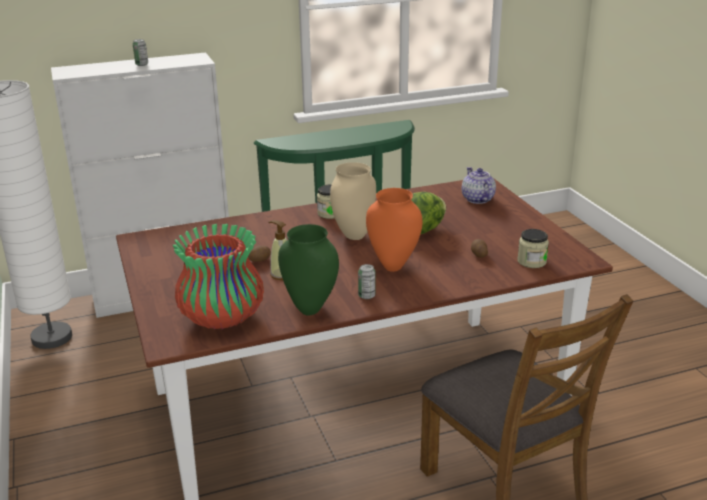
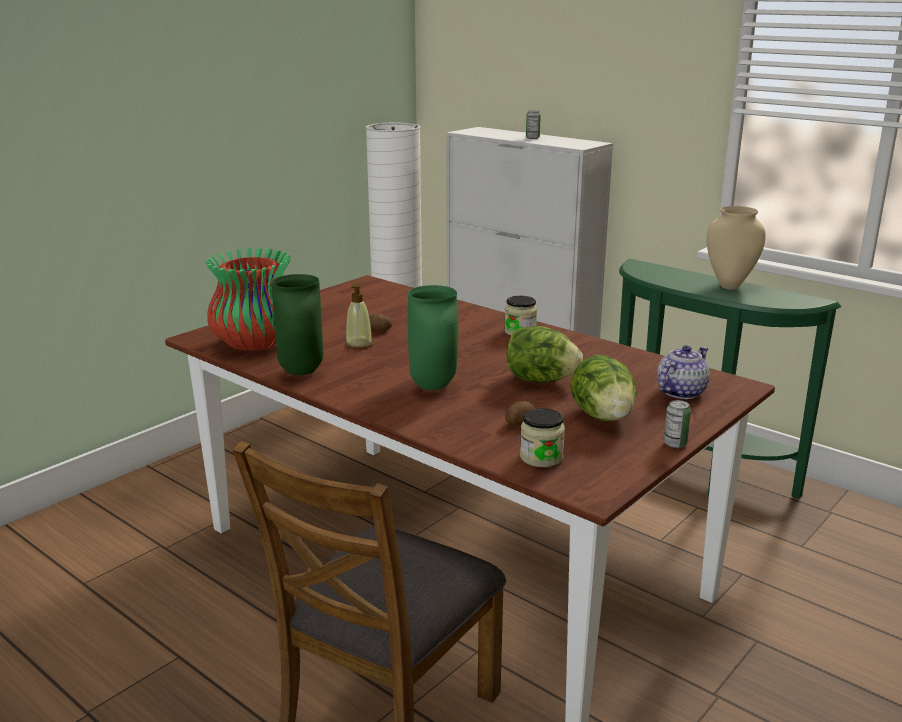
camera: 60 degrees right, 5 degrees down
(354, 236) = (481, 353): beige vase -> beige vase (729, 286)
(366, 296) = (352, 388): can -> can (675, 444)
(393, 267) = (431, 386): orange vase -> green vase
(492, 229) = (603, 417): none -> lettuce

